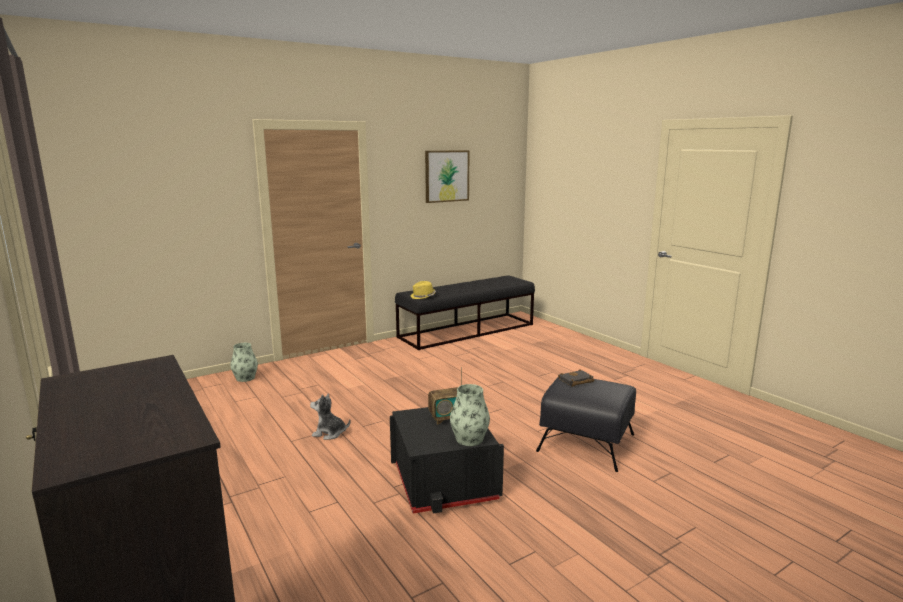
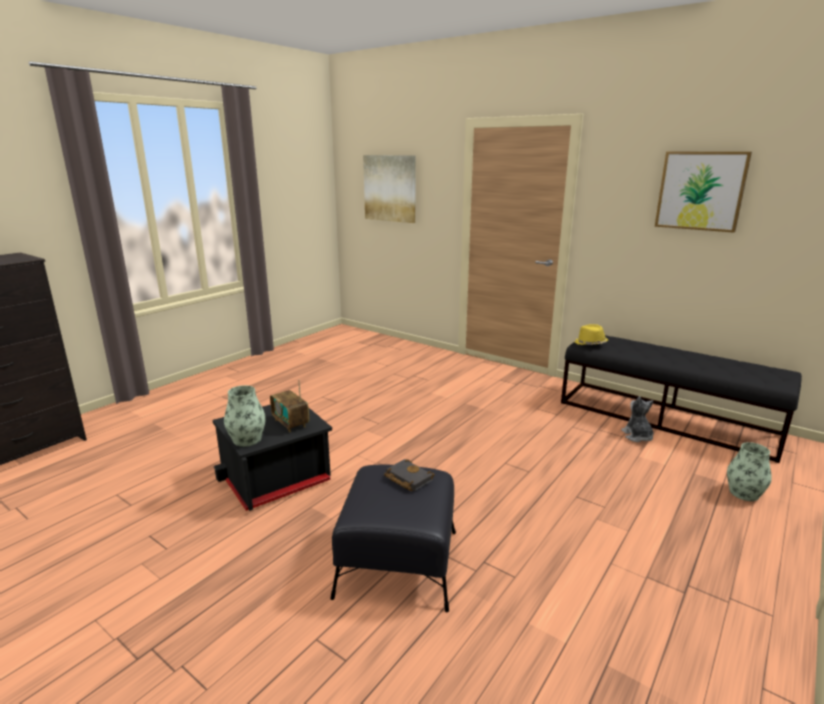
camera: 70 degrees right, 5 degrees up
(150, 199) = (390, 188): none -> picture
(245, 378) = (416, 353): vase -> vase (744, 493)
(329, 433) = (341, 407): plush toy -> plush toy (637, 436)

